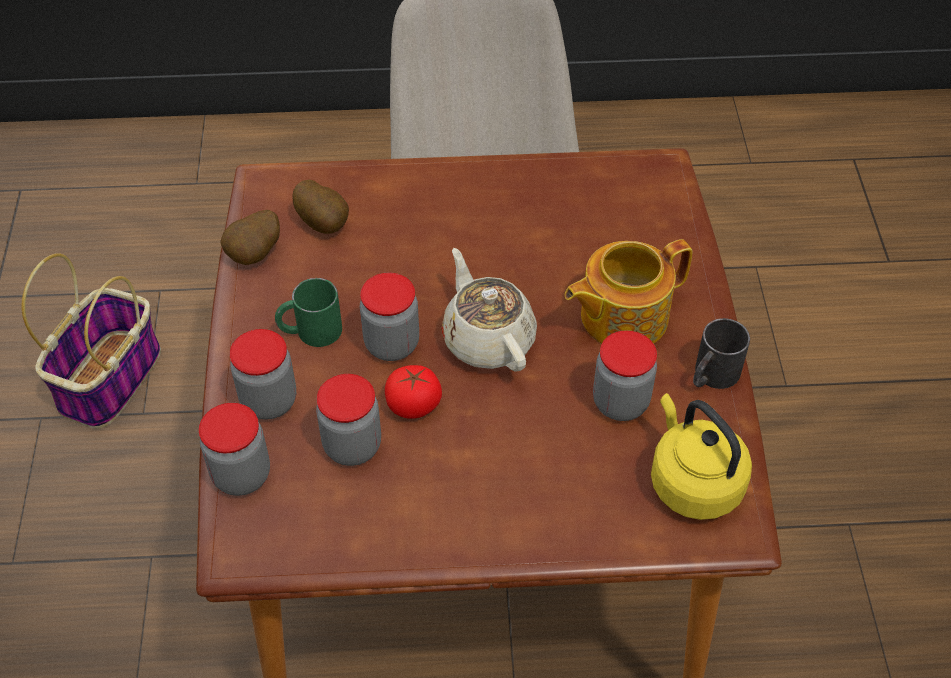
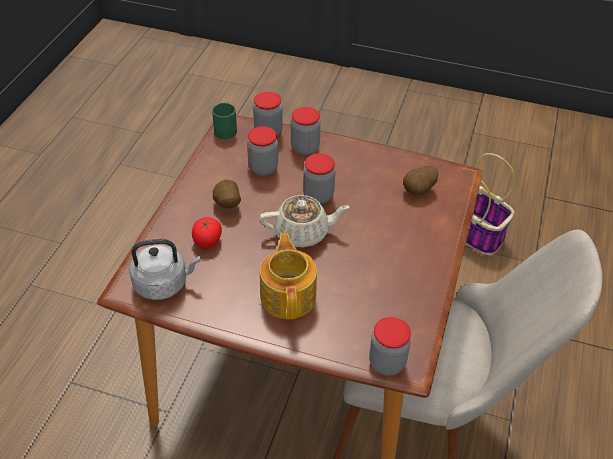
camera: 110 degrees right, 5 degrees down
(256, 255) = (405, 161): potato -> potato (227, 205)
(310, 331) = (342, 169): green mug -> green mug (226, 128)
(414, 404) = (275, 194): tomato -> tomato (207, 241)
(620, 402) = (230, 273): jar -> jar (387, 363)
(692, 482) = (164, 283): yellow kettle -> grey kettle
(711, 376) = (224, 321): black mug -> none

